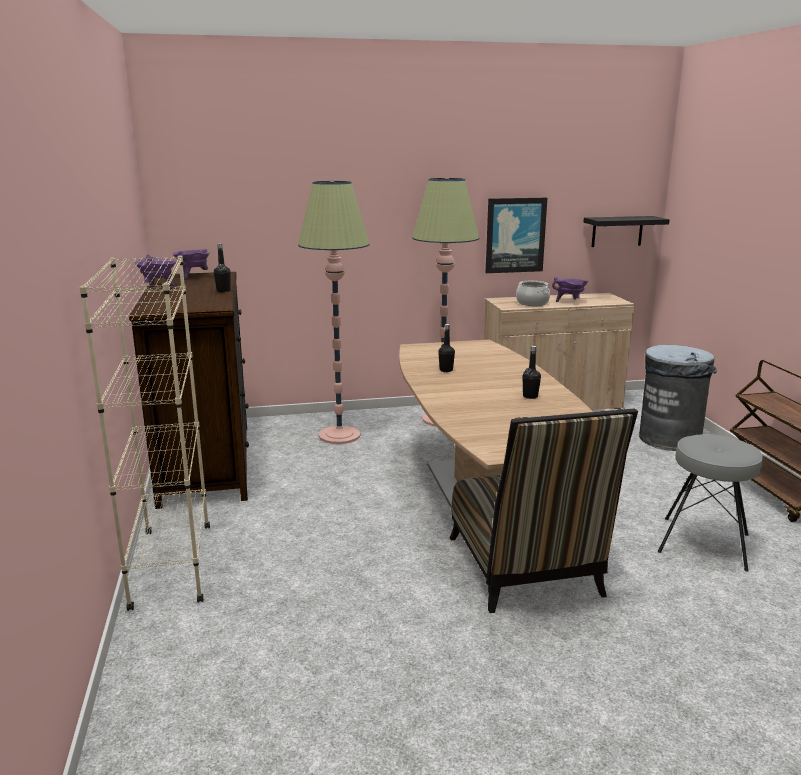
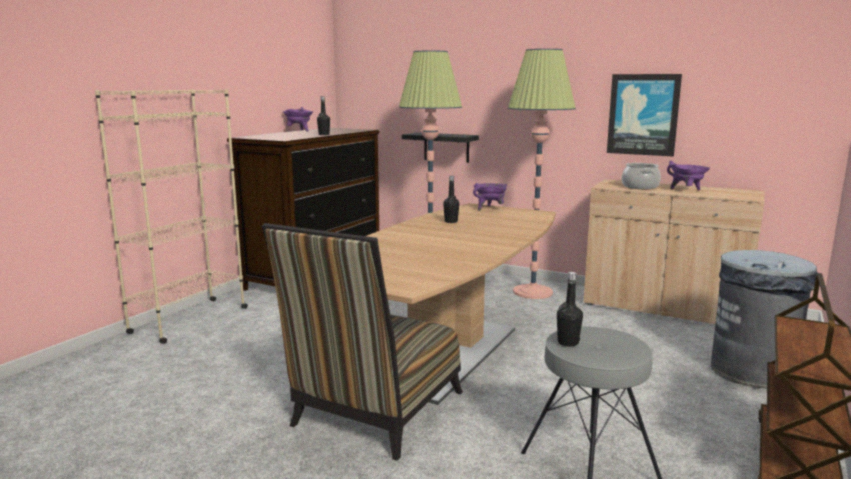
camera: 40 degrees right, 5 degrees down
(193, 276) = (341, 129): purple cooking pot -> purple cooking pot (490, 209)
(530, 396) = (462, 248): black bottle -> black bottle (568, 342)
(617, 231) = (779, 116): black shelf -> black shelf (446, 147)

